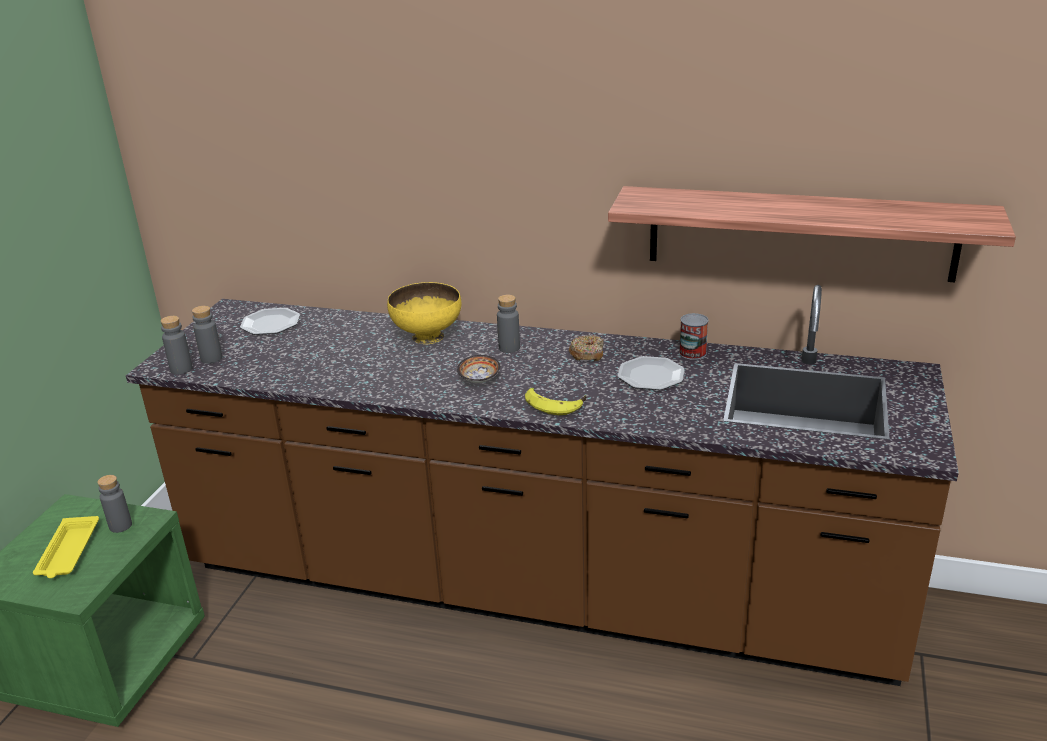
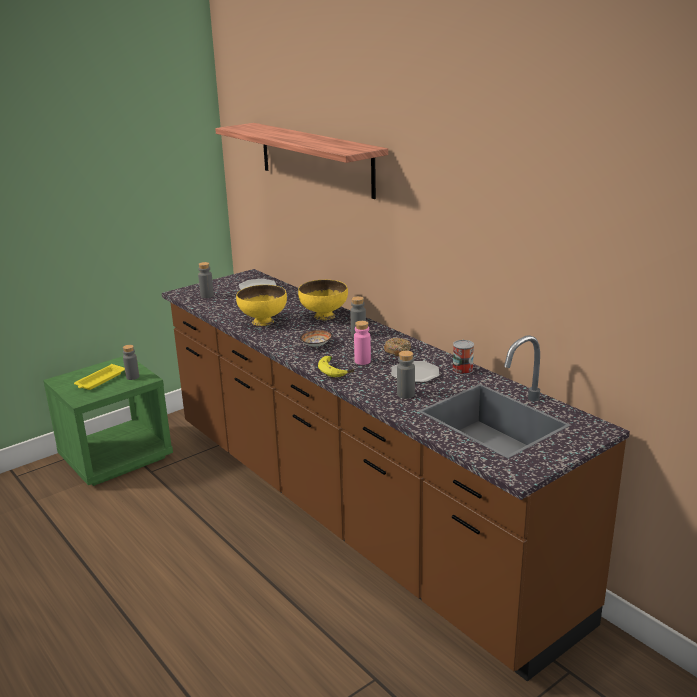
camera: 35 degrees right, 5 degrees down
(181, 369) = (187, 297): grey bottle -> grey bottle (405, 394)
(357, 370) = (263, 321): none -> yellow bowl
(568, 381) = (362, 361): none -> pink bottle
(800, 233) = (542, 296): shelf -> shelf (315, 159)

